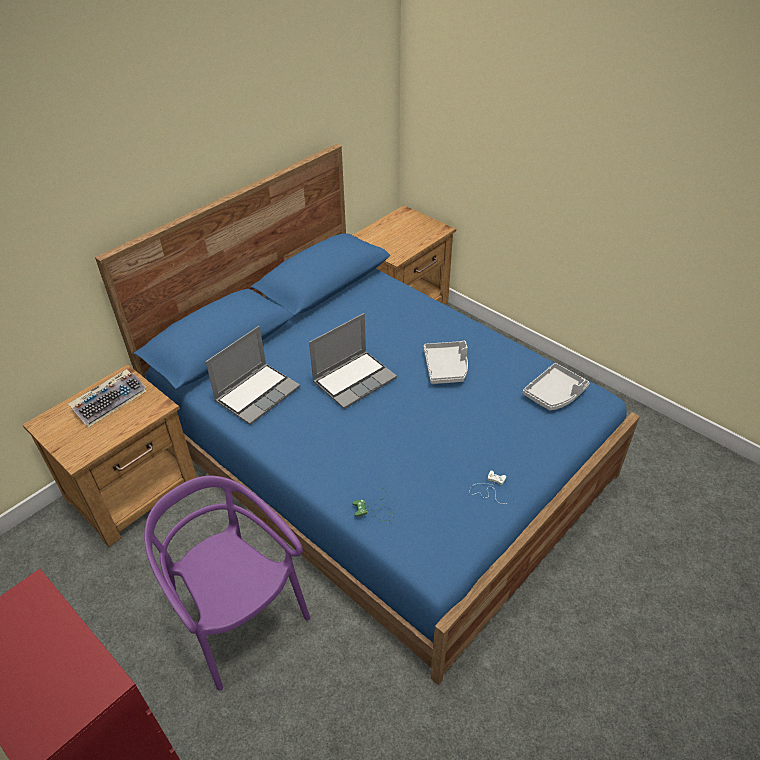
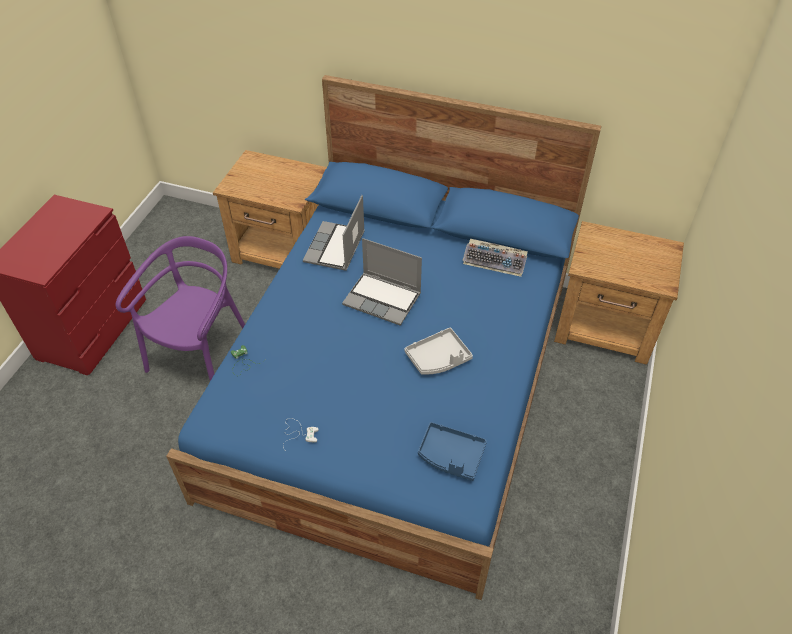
camera: 65 degrees right, 5 degrees up
(110, 401) = (286, 177): keyboard -> keyboard (495, 261)
(257, 394) = (335, 248): laptop -> laptop turned 90 degrees clockwise
(555, 394) = (451, 456): grey tray -> blue tray

